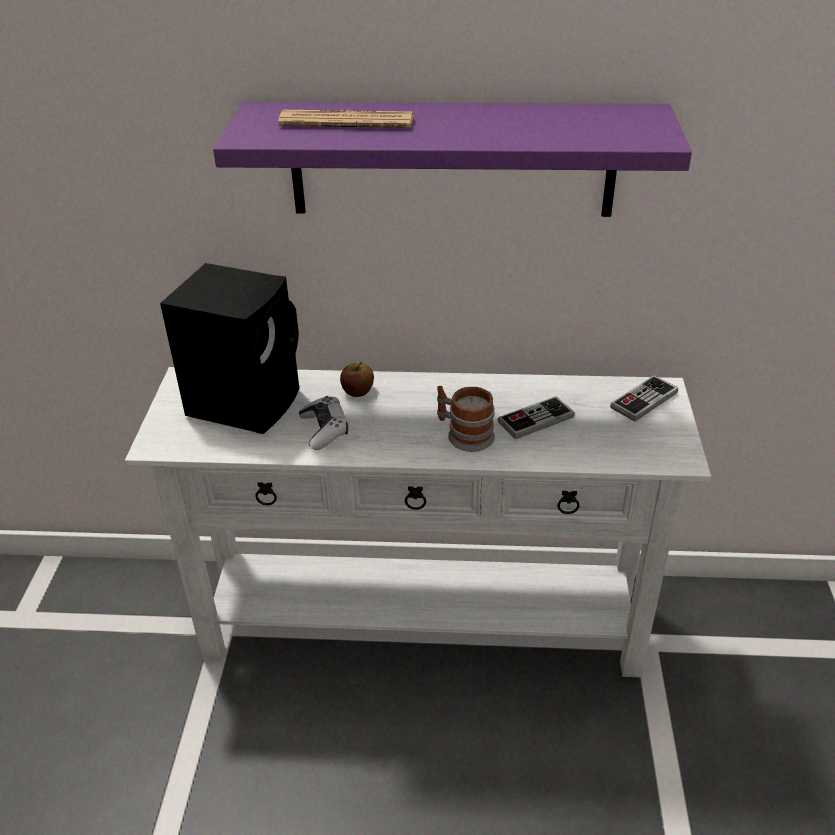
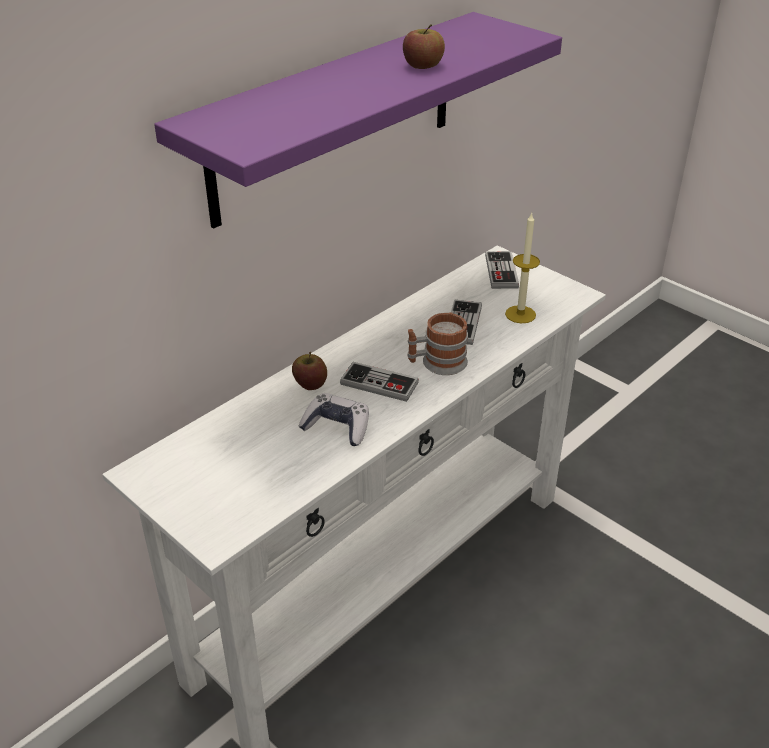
camera: 50 degrees left, 0 degrees up
(247, 400) = (233, 450): black speaker -> none
(347, 121) = (297, 102): newspaper -> none
(400, 421) = (379, 384): none -> game controller
(500, 130) = (423, 66): none -> apple
(597, 442) = (520, 314): none -> candle

